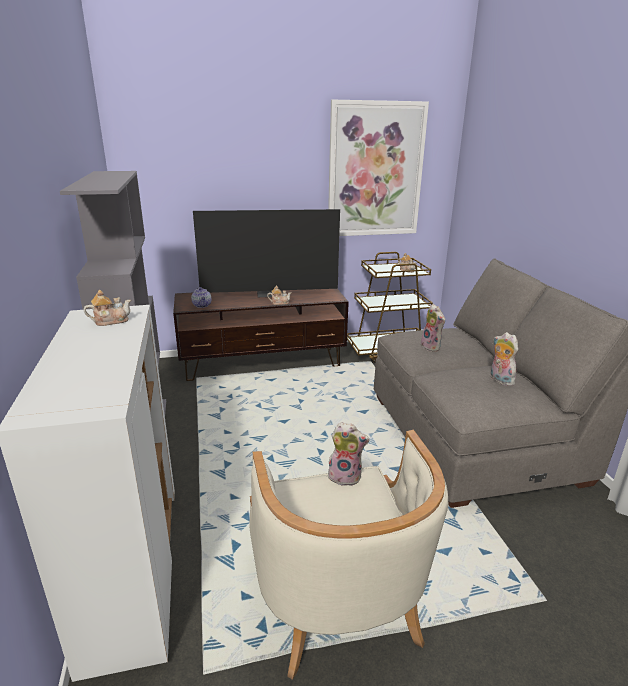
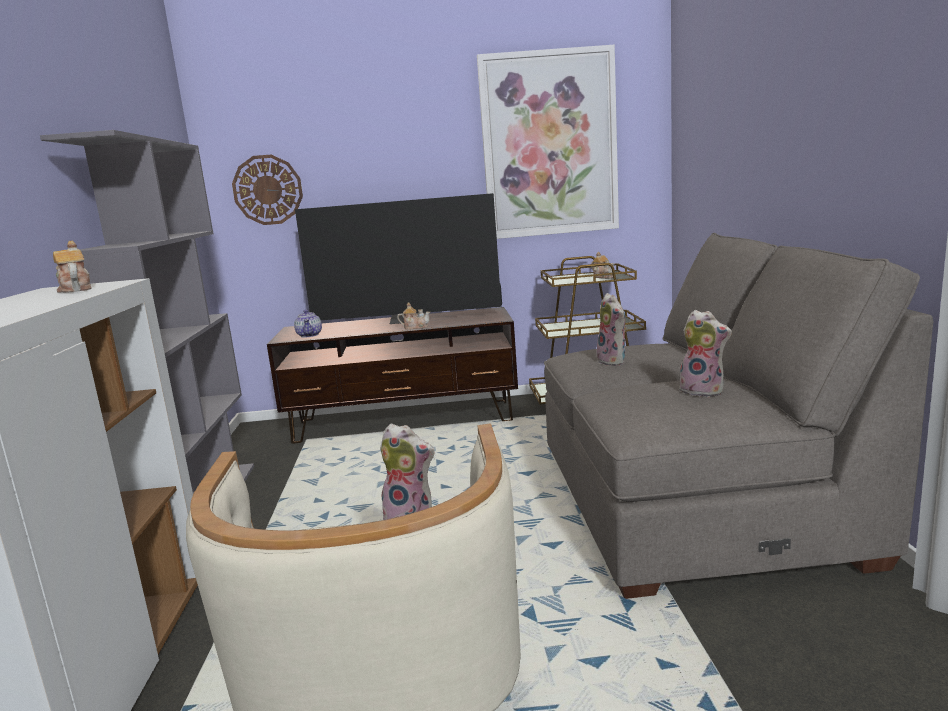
camera: 10 degrees right, 10 degrees down
(110, 321) = (75, 289): teapot -> teapot turned 105 degrees counterclockwise
(166, 190) = (267, 190): none -> wall clock
(499, 380) = (703, 391): plush toy -> plush toy turned 150 degrees clockwise

